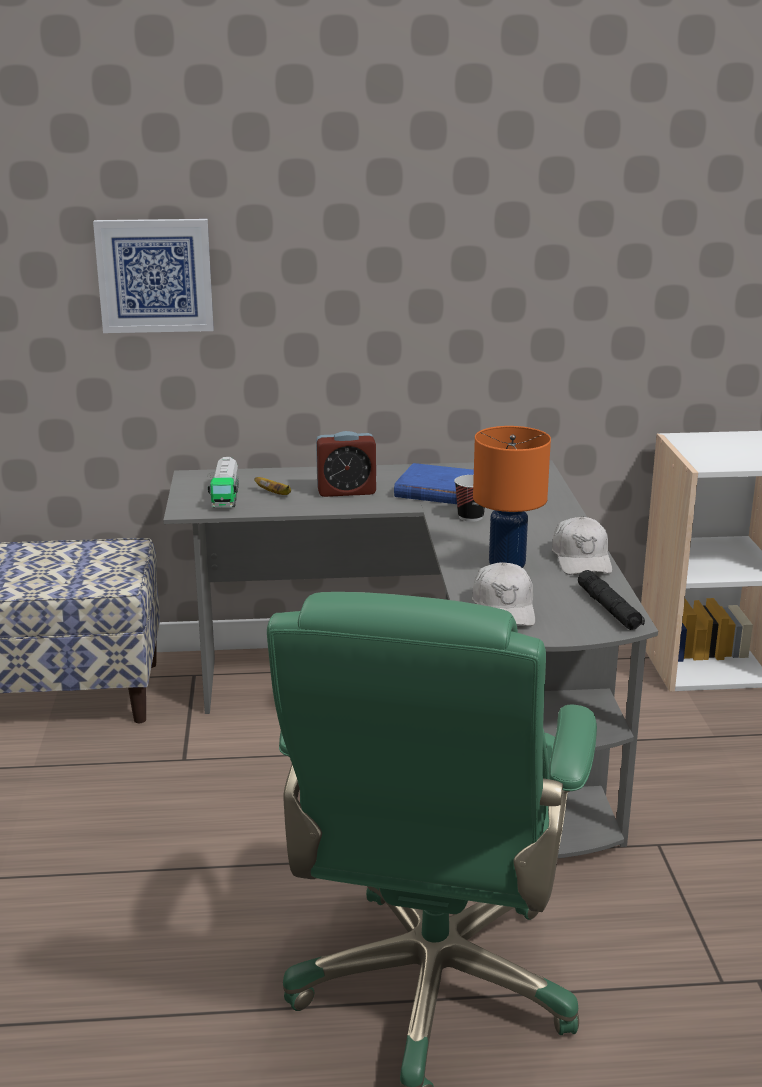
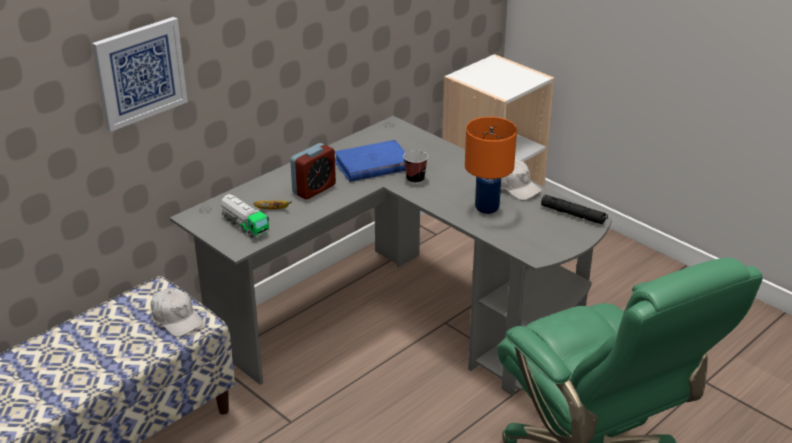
camera: 40 degrees left, 10 degrees up
(504, 609) = (528, 239): white cap -> white cap (177, 319)

